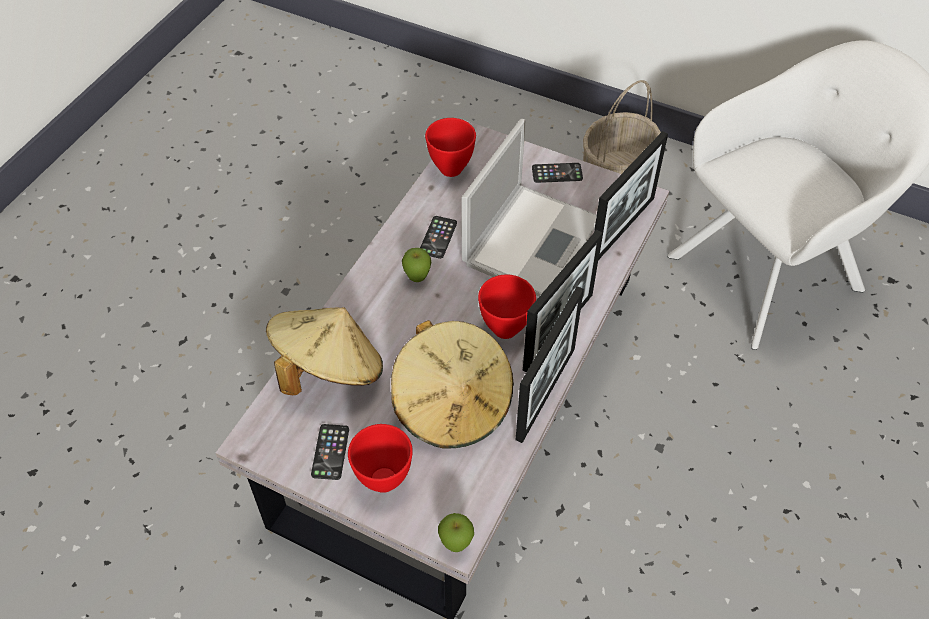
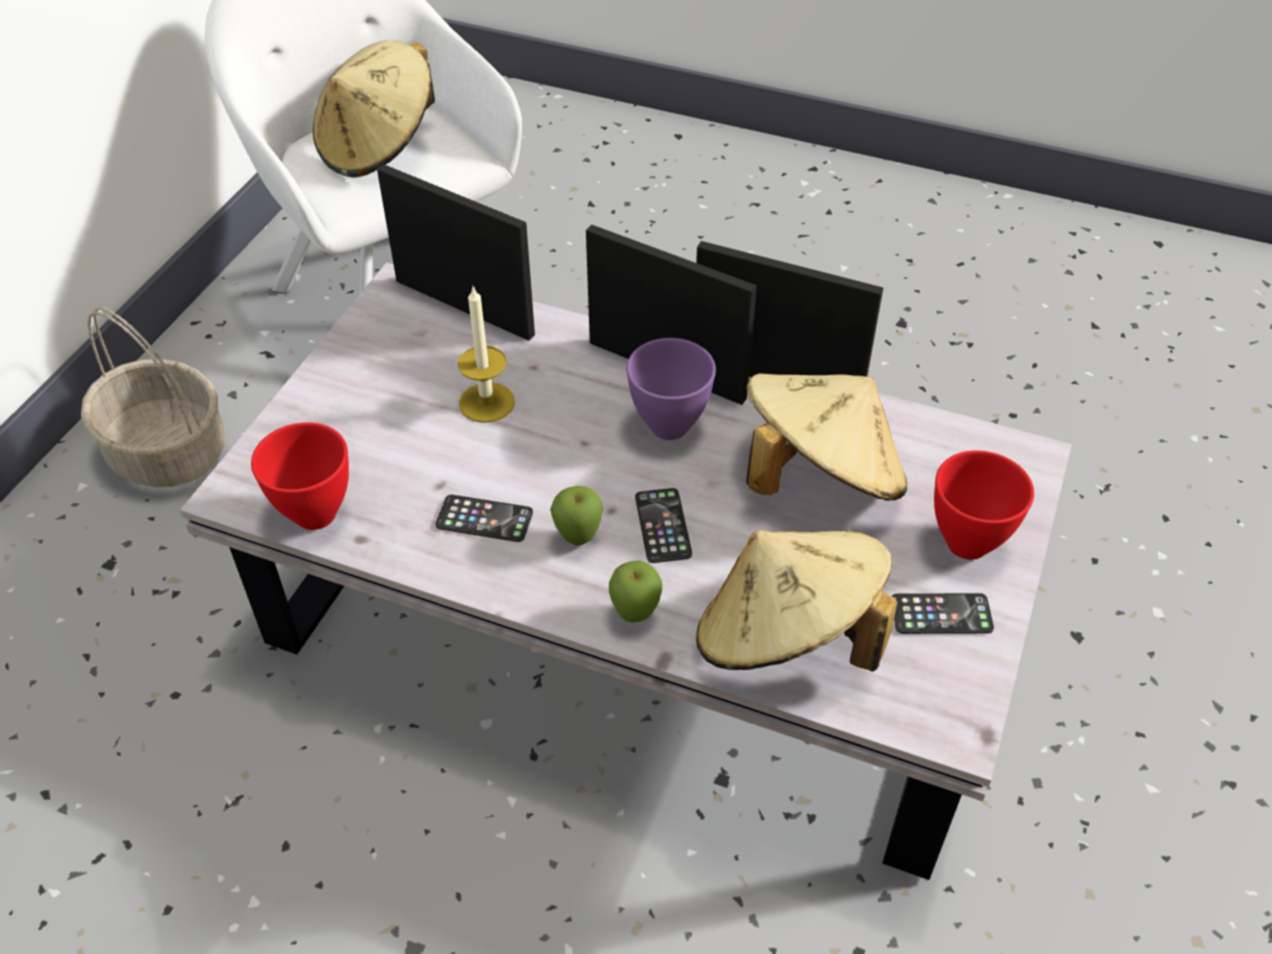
camera: 95 degrees left, 5 degrees down
(456, 544) = (1036, 457): apple -> apple (635, 615)
(505, 327) = (667, 426): red bowl -> purple bowl
(532, 239) = (487, 402): laptop -> candle
(557, 173) = (339, 378): phone -> phone (663, 526)
(799, 182) = (378, 147): none -> beige hat

